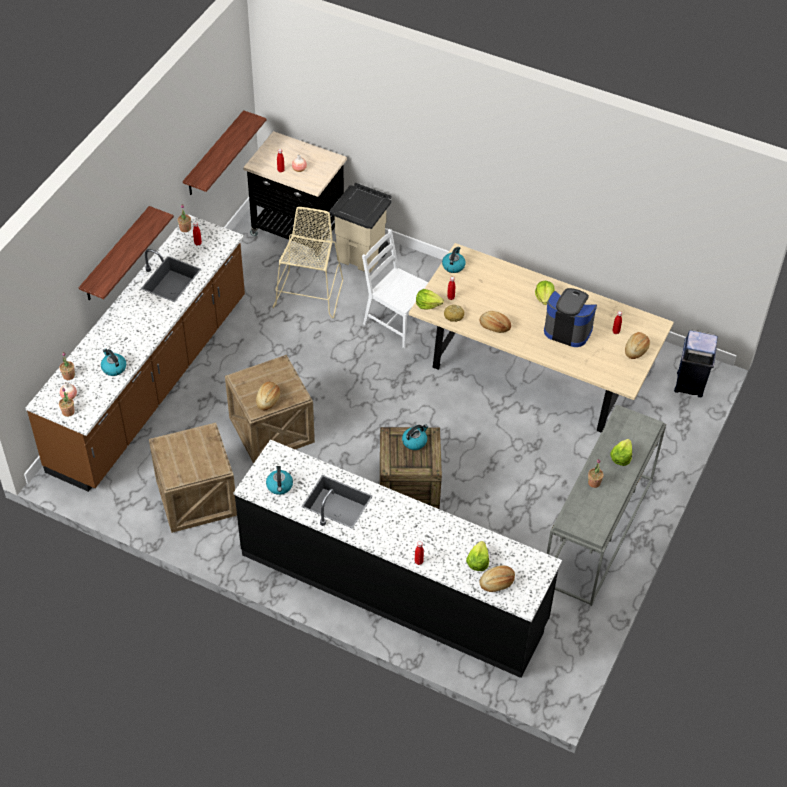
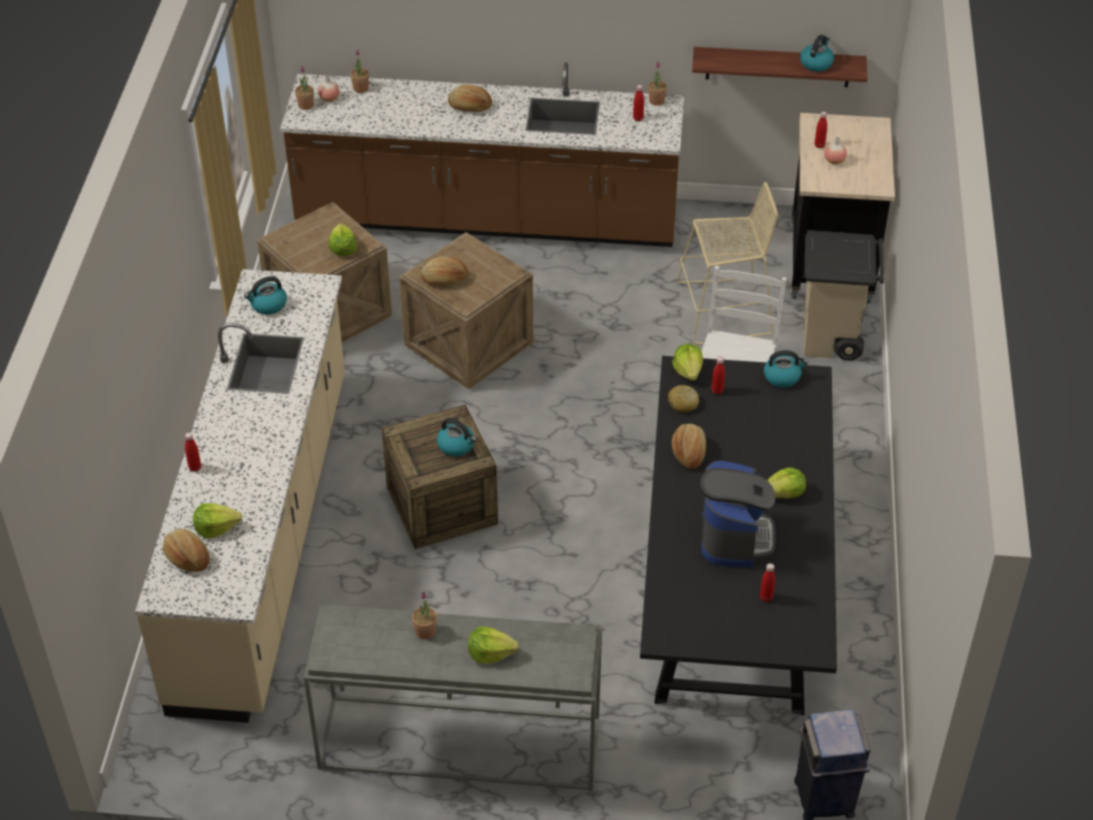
camera: 70 degrees right, 5 degrees down
(113, 368) = (391, 117): kettle -> kettle (816, 63)
(116, 255) = (526, 34): shelf -> none
(205, 445) = (342, 248): none -> lettuce
(393, 588) = (265, 537): black counter -> beige counter
(533, 370) = (732, 586): beige dining table -> black dining table
(636, 349) = (743, 632): bread -> bread (469, 106)

